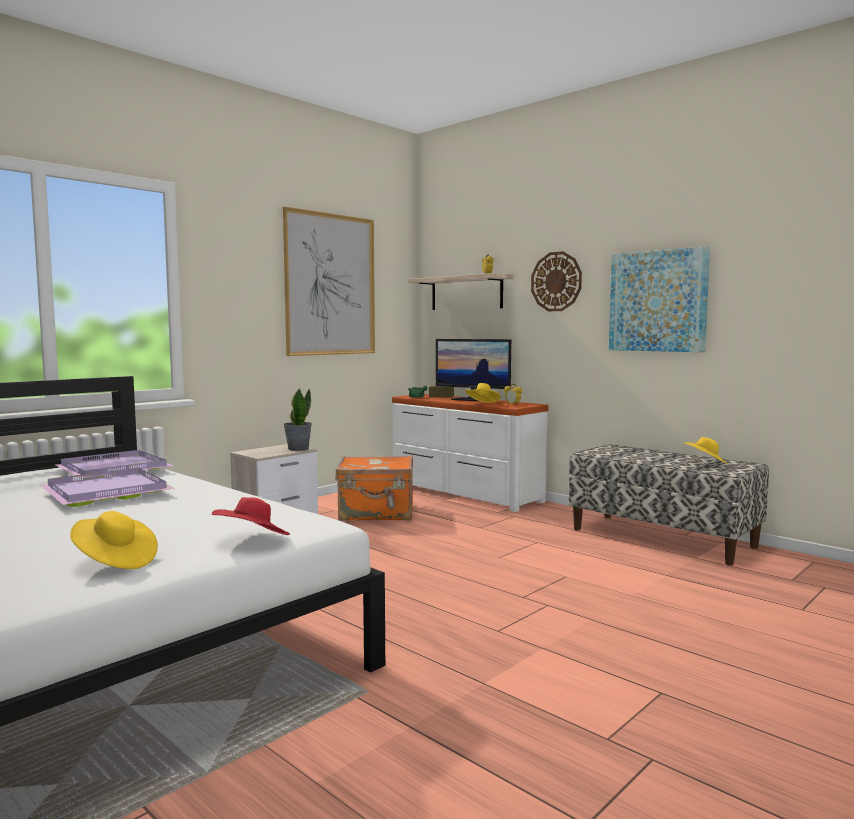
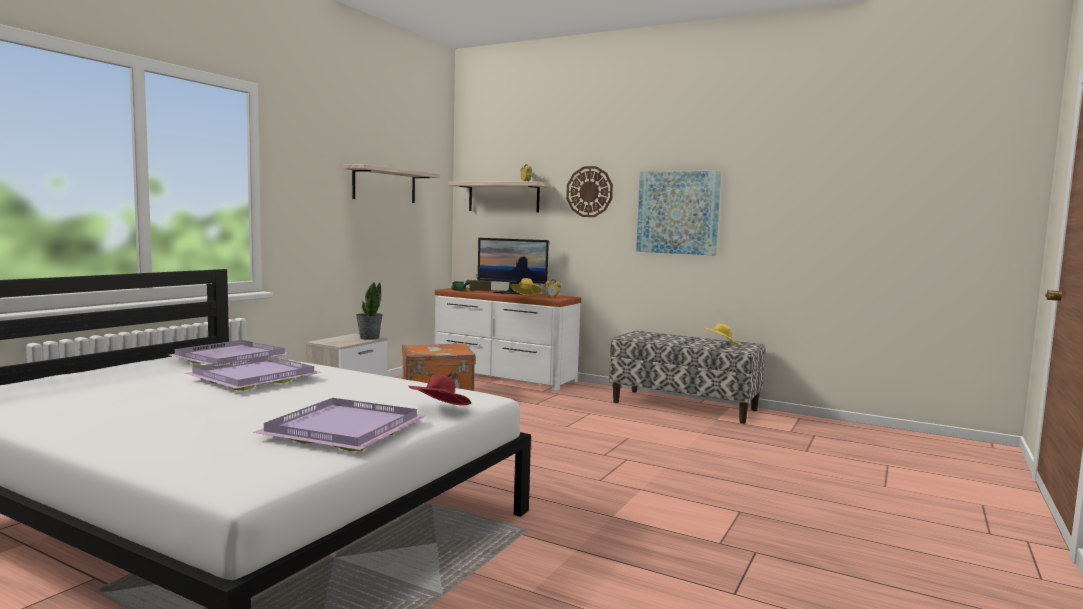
camera: 15 degrees left, 0 degrees up
(115, 561) = (344, 430): yellow hat -> purple tray
(330, 285) = (384, 185): picture -> shelf

